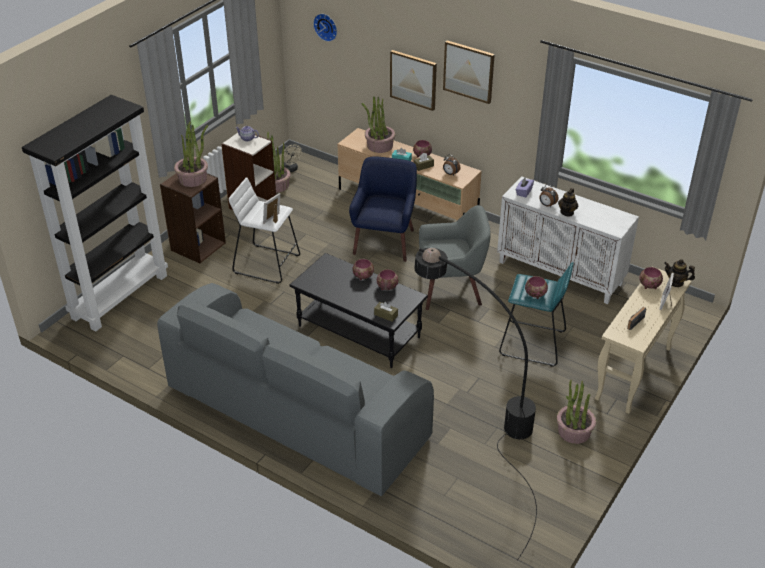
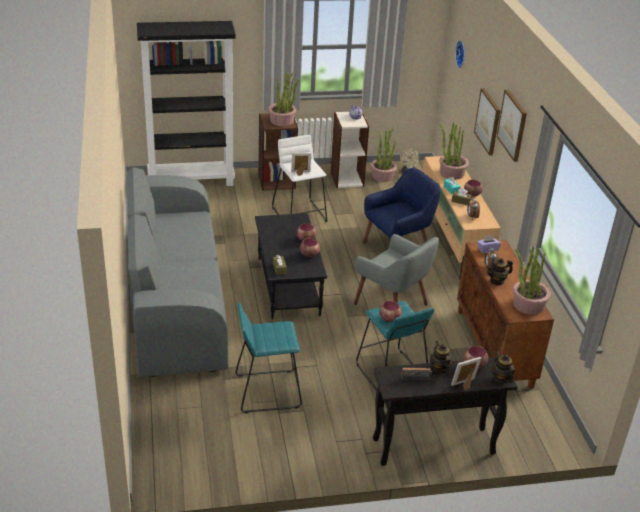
camera: 45 degrees right, 5 degrees down
(480, 425) = (267, 391): black floor lamp -> turquoise stool
(561, 273) = (495, 348): white cabinet -> brown cabinet
(574, 431) = (322, 444): potted plant -> potted plant (528, 305)
(633, 374) = (432, 447): beige console table -> black console table
(636, 304) = (439, 368): none -> teapot

